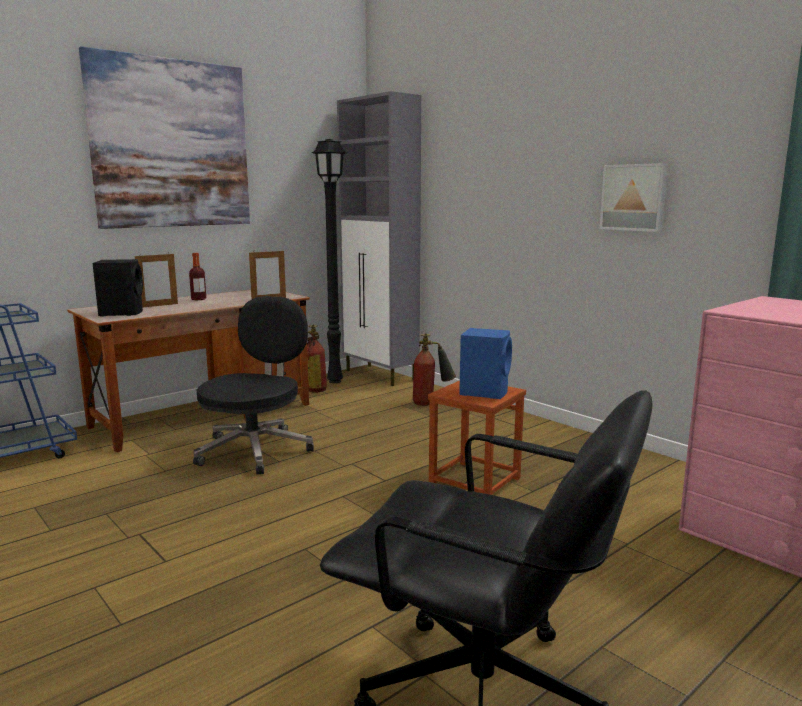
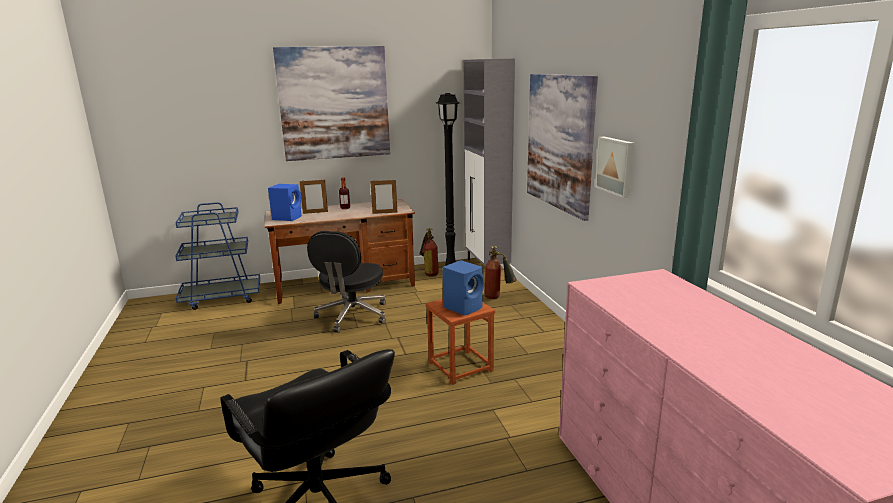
camera: 25 degrees right, 5 degrees up
(122, 313) = (287, 218): black speaker -> blue speaker
(256, 450) = (352, 316): black office chair -> black office chair turned 150 degrees clockwise
(518, 187) = (559, 142): none -> picture

